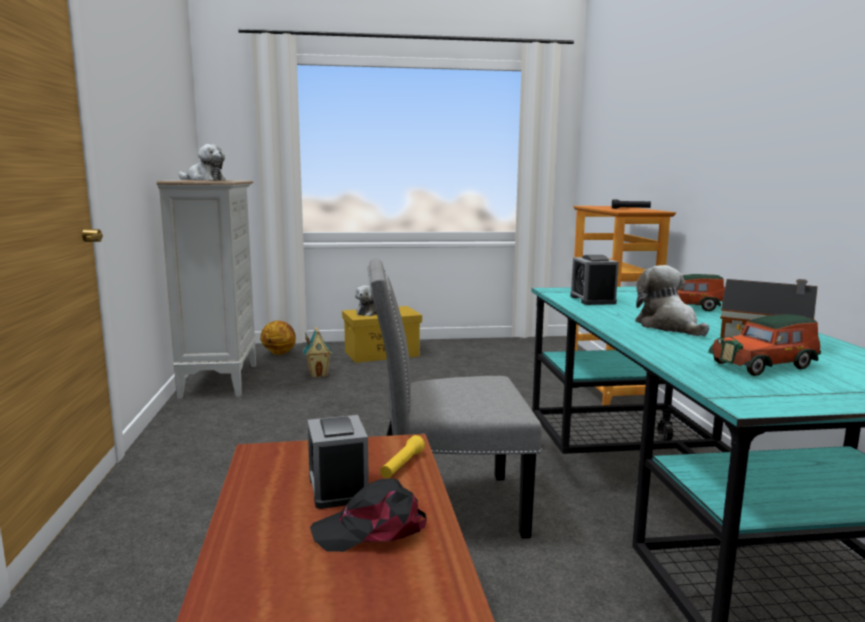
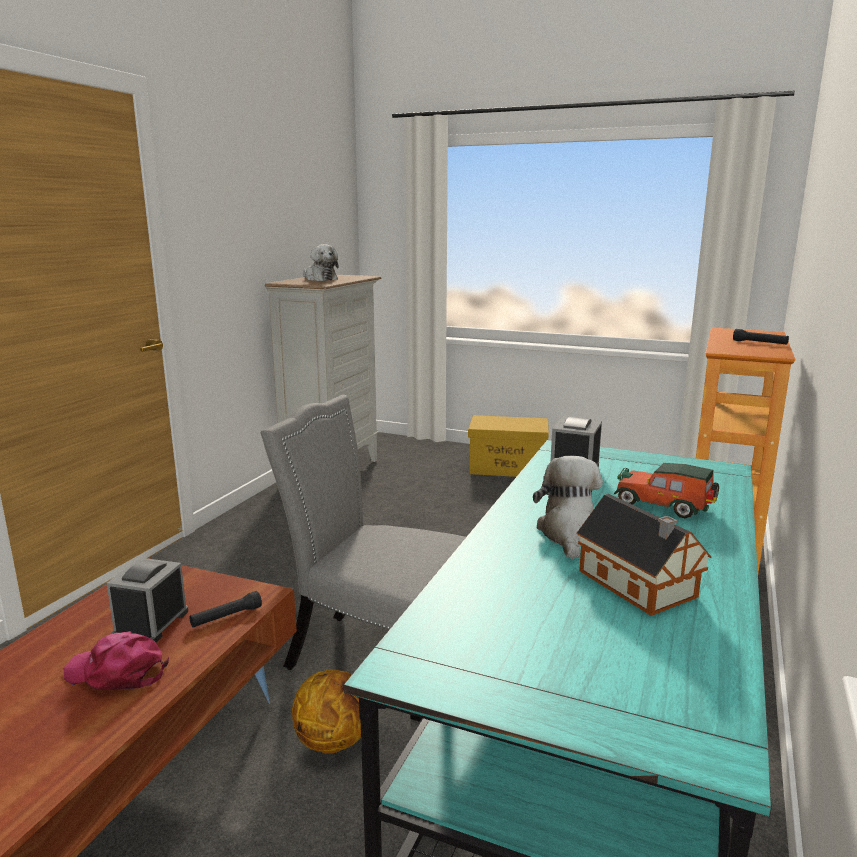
camera: 30 degrees right, 5 degrees up
(279, 353) = (410, 450): basketball -> basketball (334, 740)
(318, 374) = (421, 481): toy house -> none
(369, 312) = (496, 422): plush toy -> none
(372, 529) = (117, 672): black cap -> pink cap
(402, 465) = (226, 617): yellow flashlight -> black flashlight
(765, 365) = (547, 622): toy car -> none

